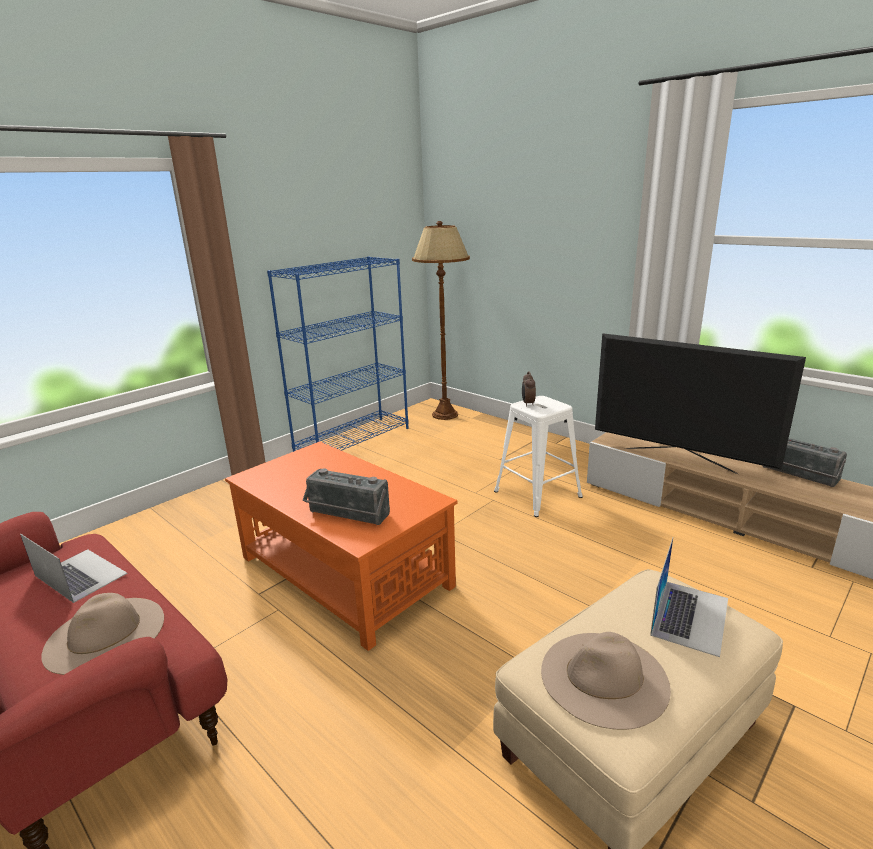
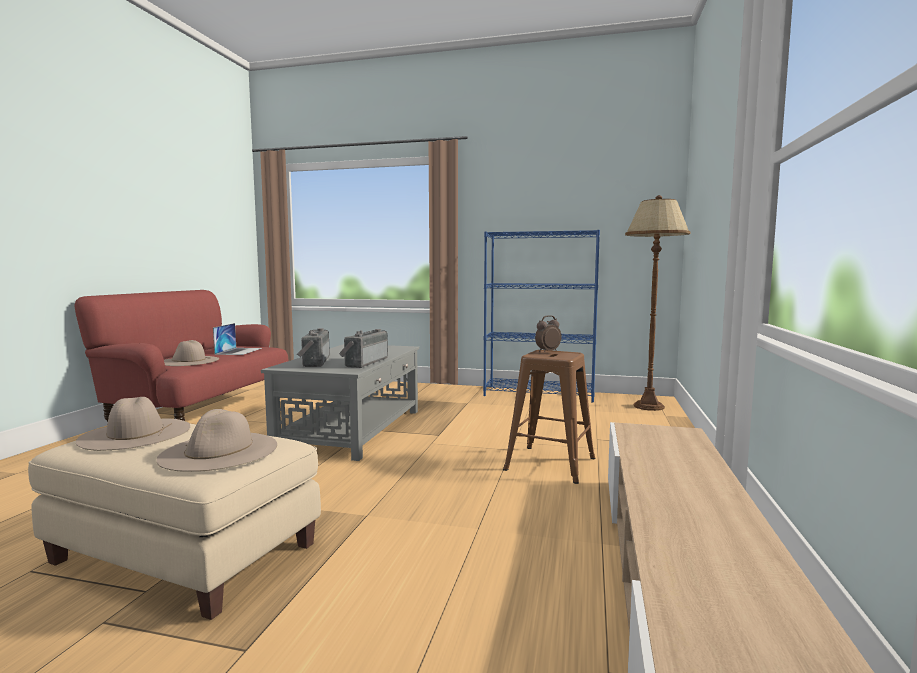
camera: 60 degrees right, 15 degrees down
(344, 571) = (352, 429): orange coffee table -> grey coffee table
(536, 494) = (549, 463): white stool -> brown stool
(679, 459) = (641, 461): television -> none
(690, 616) = (219, 451): laptop -> beige hat
(797, 475) = (740, 540): radio -> radio (364, 362)

